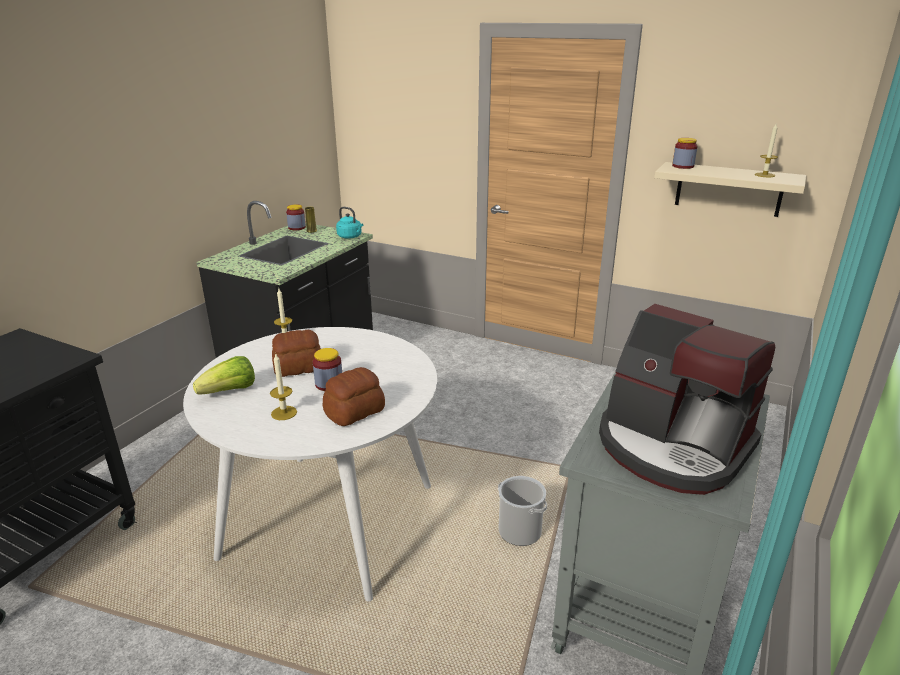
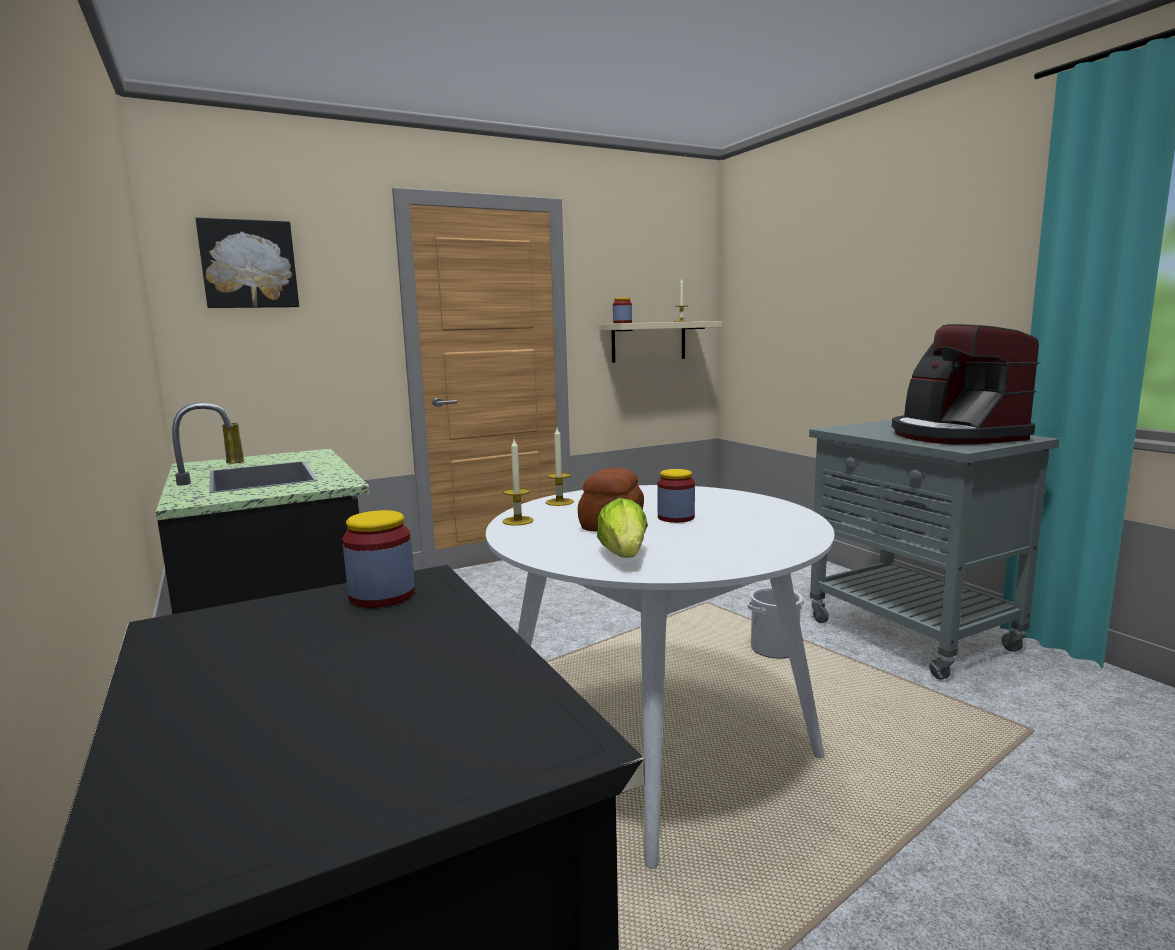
camera: 55 degrees left, 15 degrees down
(284, 413) = (721, 539): candle -> candle (559, 502)
(297, 227) = (198, 465): jar -> jar (382, 596)
(350, 237) = (313, 453): turquoise kettle -> none
(355, 411) = (756, 516): bread -> none
(382, 87) = (249, 264): none -> picture
(672, 447) = (954, 436): coffee machine -> coffee machine turned 90 degrees clockwise

